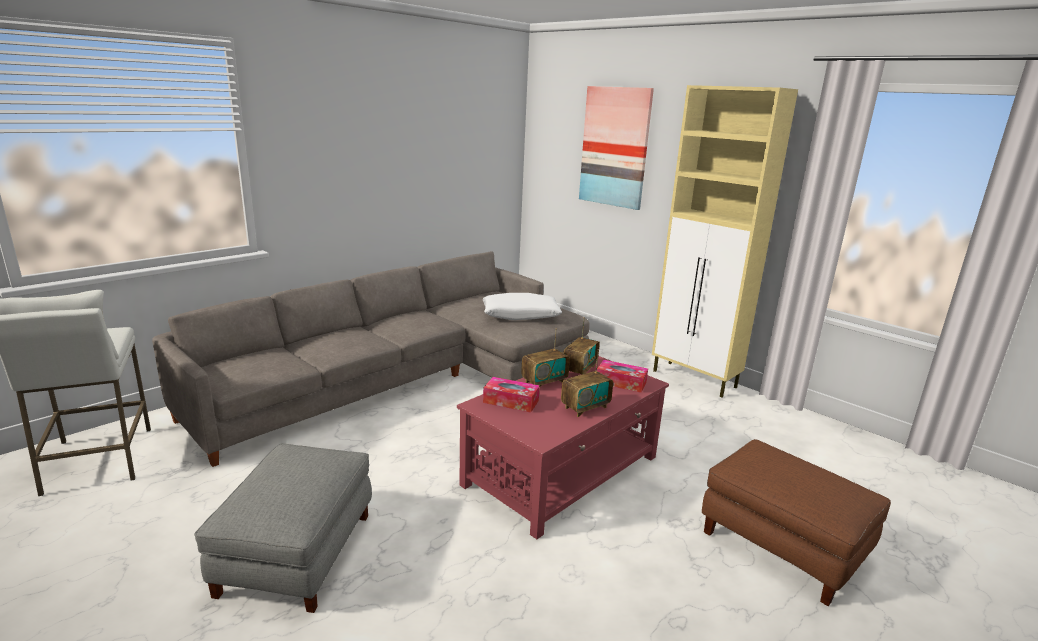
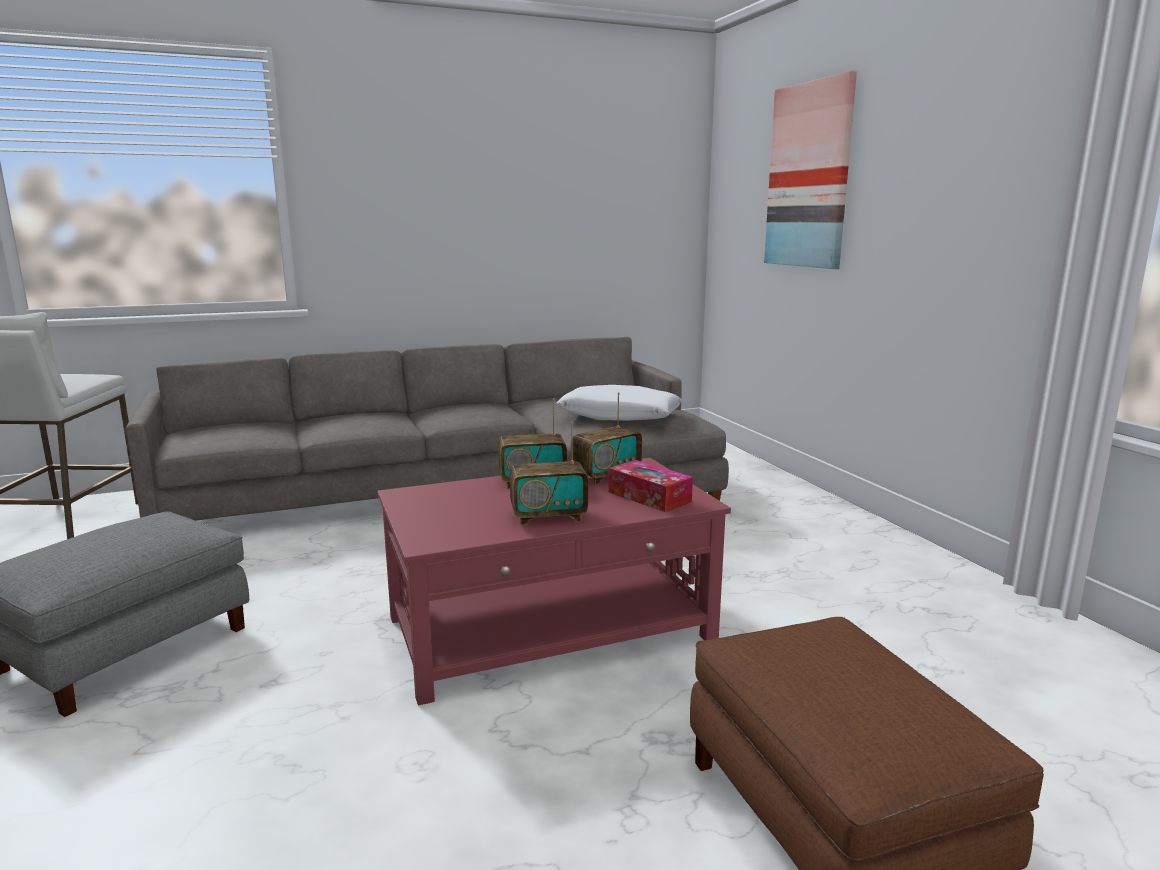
camera: 25 degrees right, 5 degrees down
(511, 401) = (452, 496): tissue box -> none
(695, 379) = (899, 548): beige cabinet -> none

